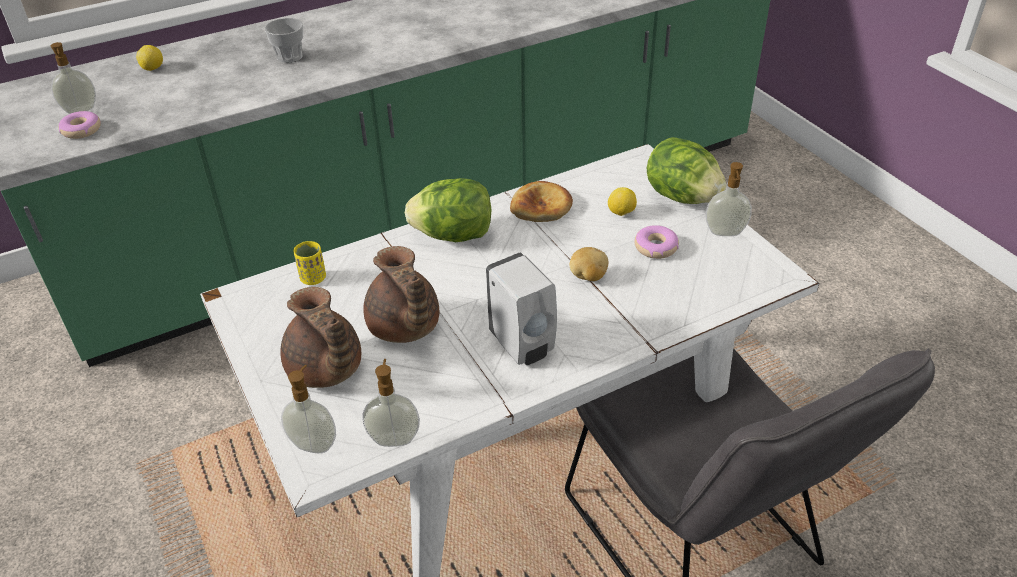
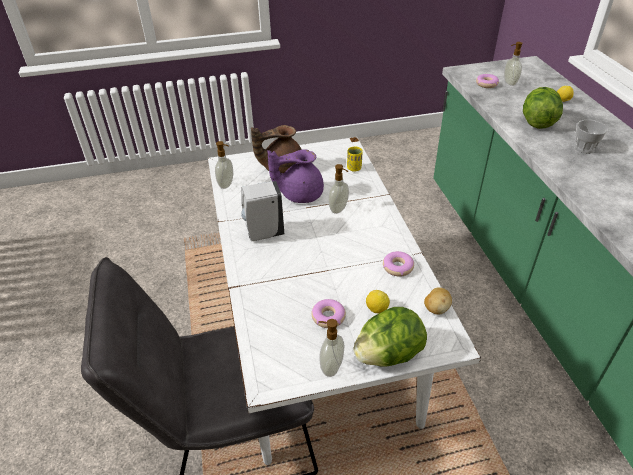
camera: 105 degrees right, 0 degrees up
(314, 443) = (238, 163): soap dispenser -> soap dispenser (339, 209)
(404, 328) = (300, 194): brown teapot -> purple teapot
(453, 235) = (376, 221): lettuce -> lettuce (537, 122)
(541, 206) = (397, 267): bread -> donut
(588, 277) = (311, 273): potato -> potato (436, 308)

